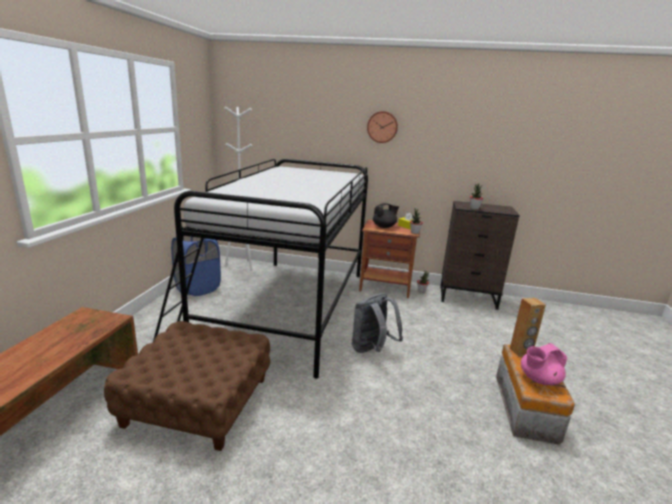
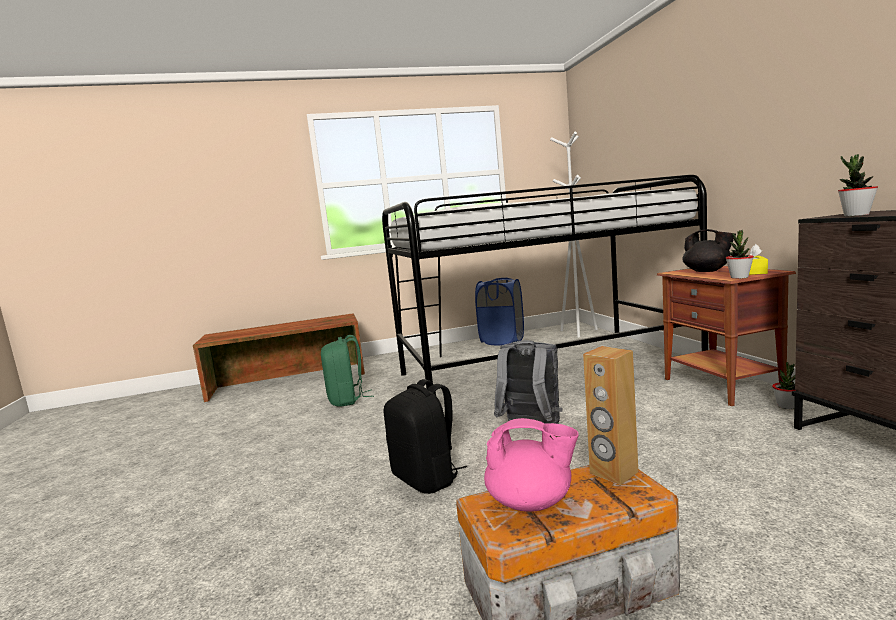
camera: 65 degrees right, 10 degrees down
(198, 401) = (347, 400): brown ottoman -> green backpack
(382, 127) = (726, 102): wall clock -> none
(401, 411) = (427, 479): none -> black backpack
(538, 379) = (531, 502): pink teapot -> pink teapot turned 150 degrees clockwise

